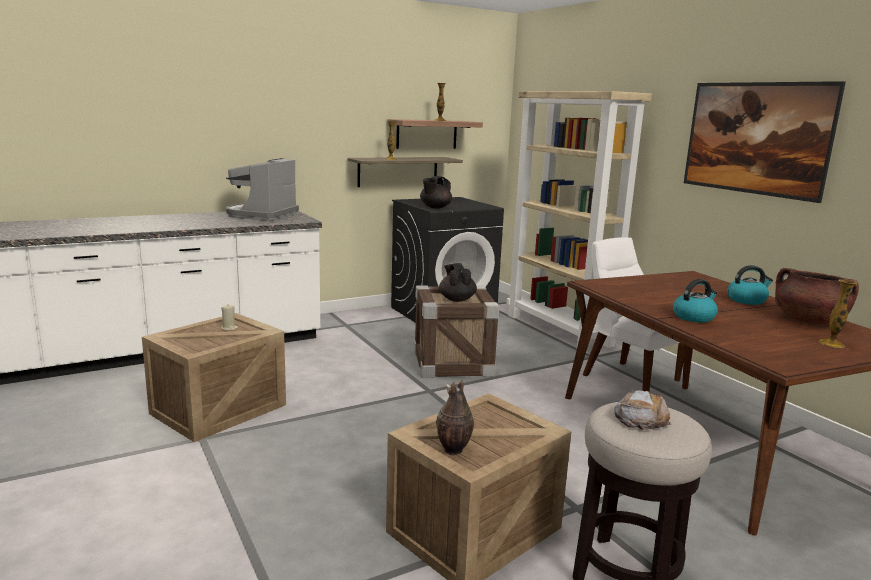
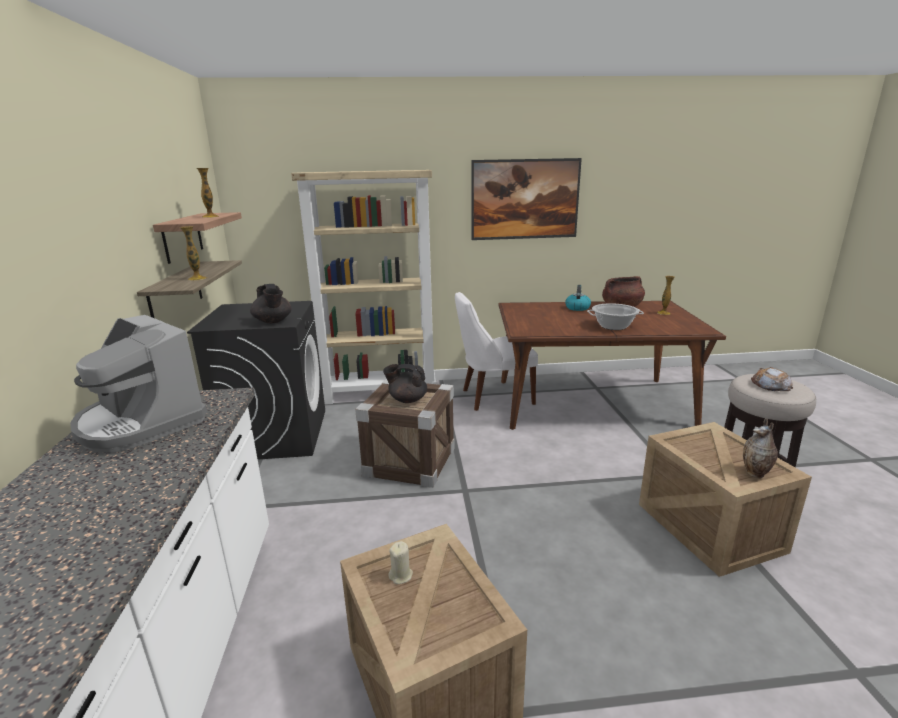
camera: 65 degrees left, 5 degrees up
(694, 317) = (613, 326): kettle -> cooking pot

